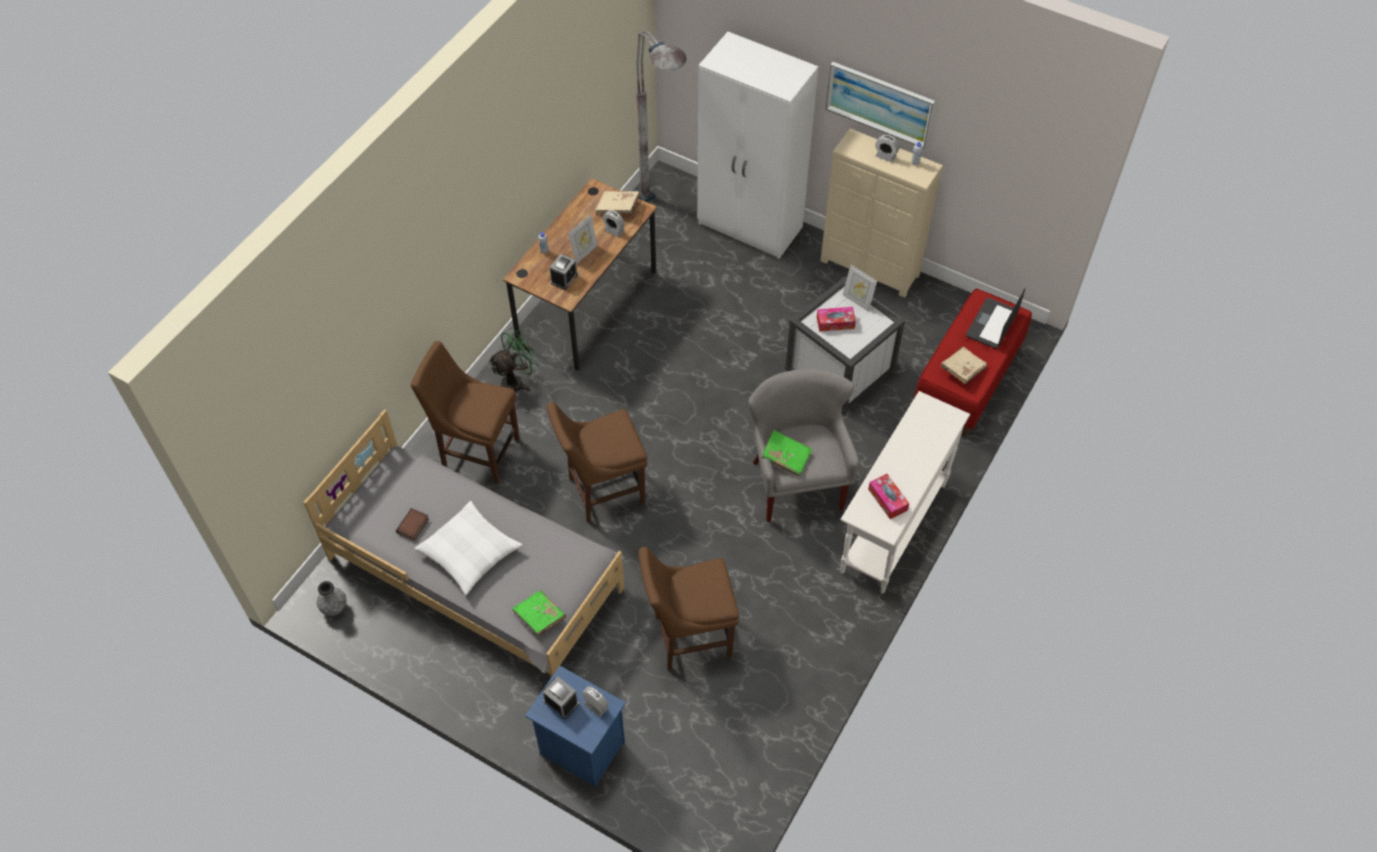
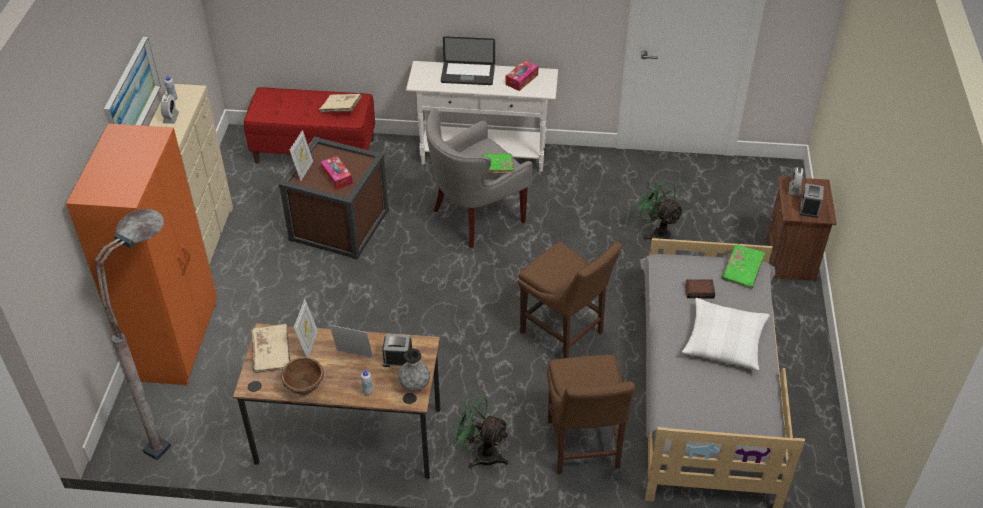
camera: 115 degrees left, 10 degrees down
(334, 608) = (820, 478): grey vase -> grey vase (414, 386)
(413, 527) = (732, 393): book -> book (699, 290)
(572, 217) = (305, 387): none -> brown bowl
(581, 749) = (791, 259): blue nightstand -> brown nightstand
(614, 230) = (308, 344): alarm clock -> picture frame
(688, 636) = (657, 234): brown chair -> green fan
(750, 226) = (177, 341): white wardrobe -> orange wardrobe
(840, 369) = (339, 224): white storage box -> brown storage box
(992, 324) = (282, 104): laptop -> laptop (468, 75)

